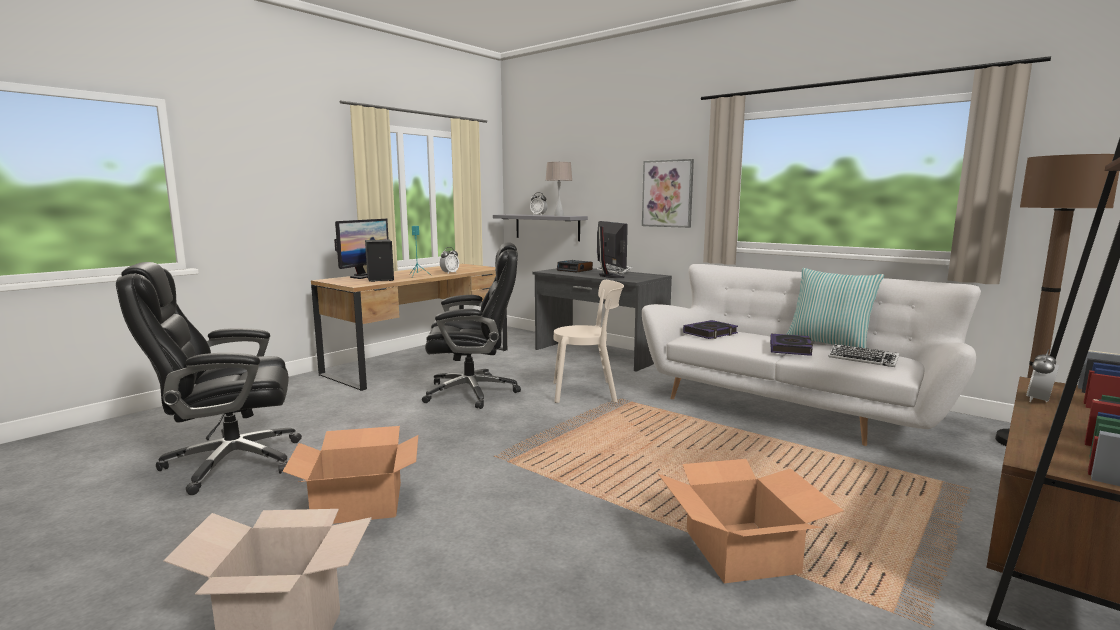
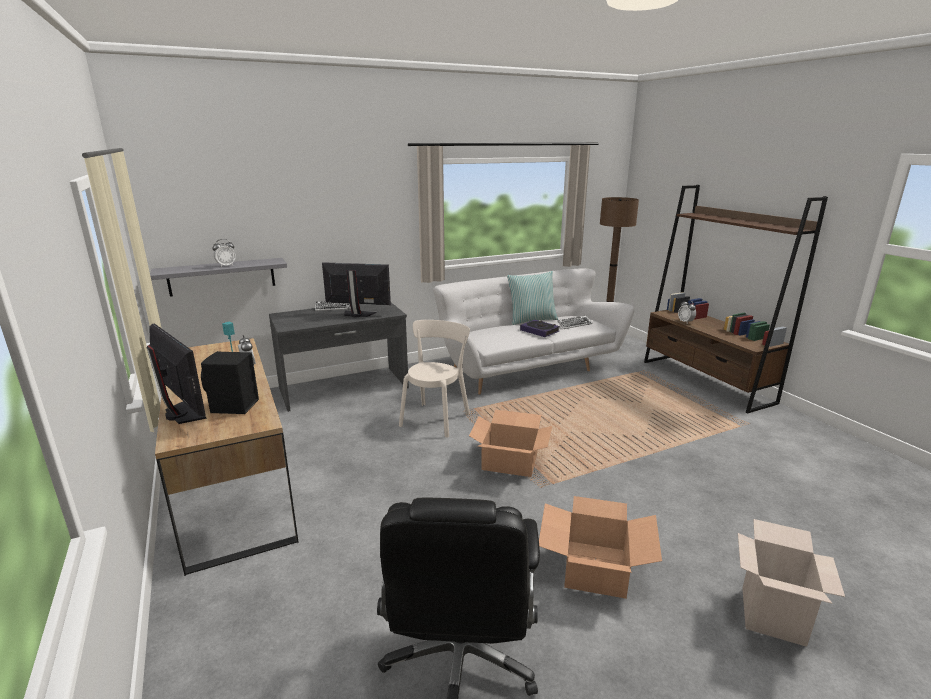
camera: 65 degrees left, 10 degrees up
(473, 392) = (382, 470): black office chair -> none
(559, 215) = (260, 263): beige table lamp -> none
(575, 270) = (302, 317): alarm clock -> none
(667, 193) = (374, 227): picture -> none
(710, 333) = (483, 337): book -> none
(741, 550) = (689, 440): cardboard box -> cardboard box (509, 461)

